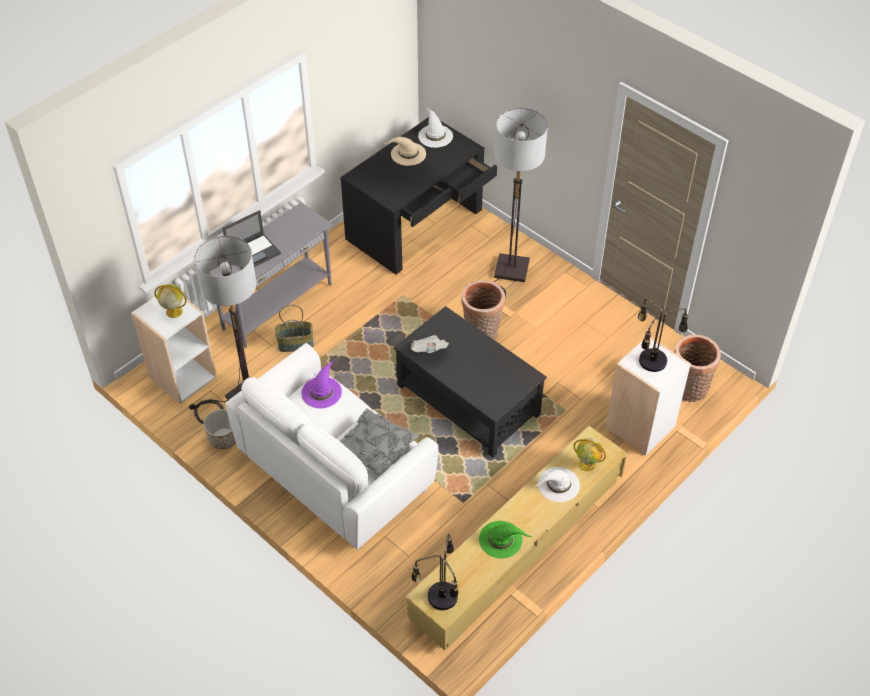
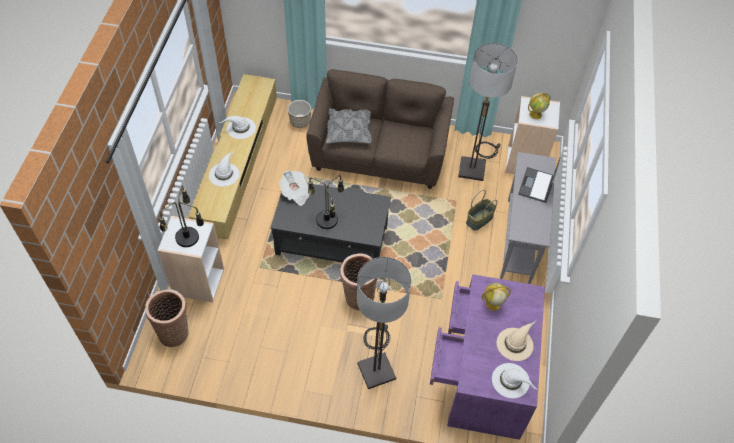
camera: 145 degrees right, 5 degrees up
(223, 439) = (461, 139): planter -> planter (300, 121)
(321, 391) = (411, 147): purple hat -> none
(335, 471) = (380, 154): white sofa -> brown sofa
(420, 227) = (481, 374): black desk -> purple desk
(429, 351) = (364, 205): newspaper -> newspaper (296, 193)
(442, 596) = (255, 87): table lamp -> table lamp (327, 220)
(501, 539) = (240, 128): green hat -> white hat
(587, 464) = (211, 196): globe -> globe (492, 304)

